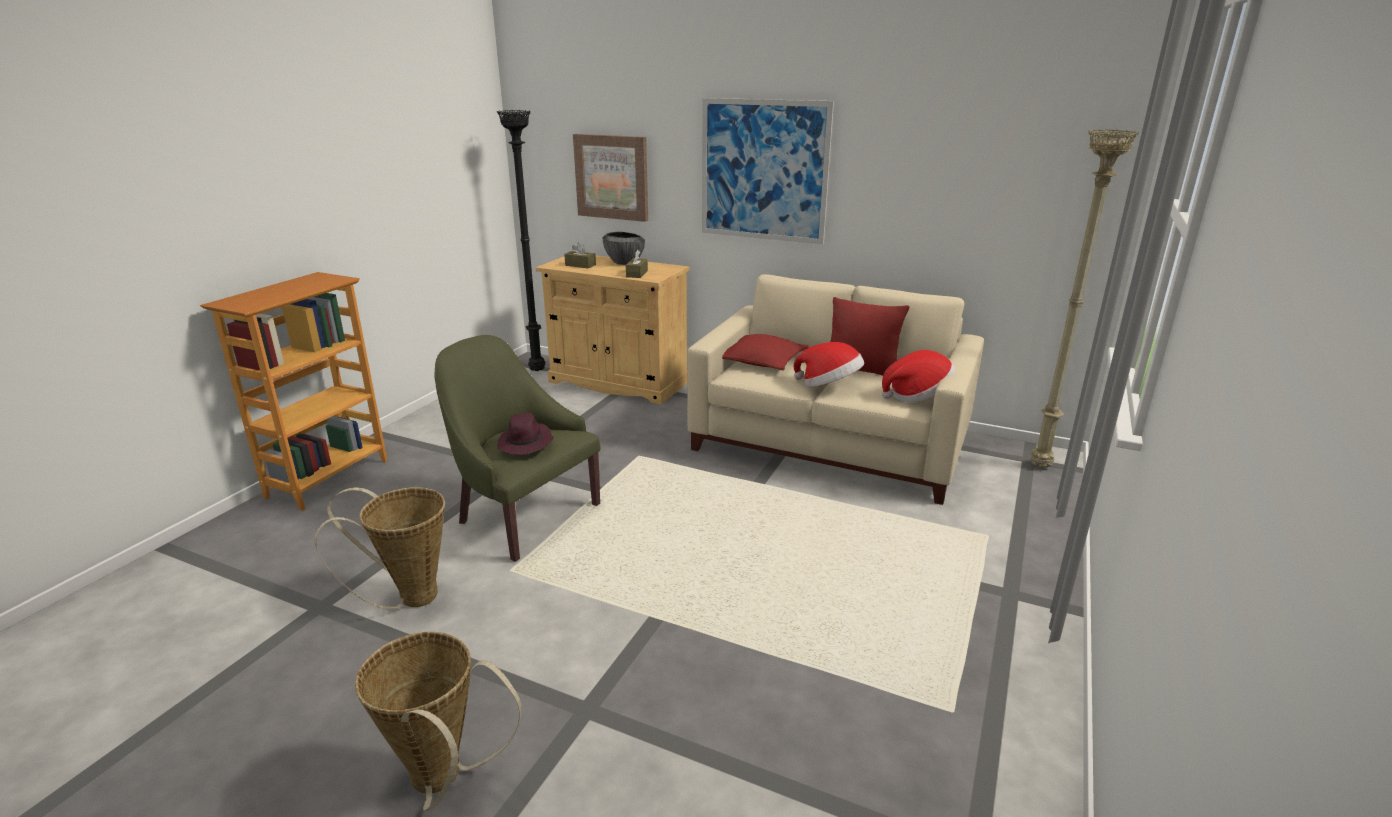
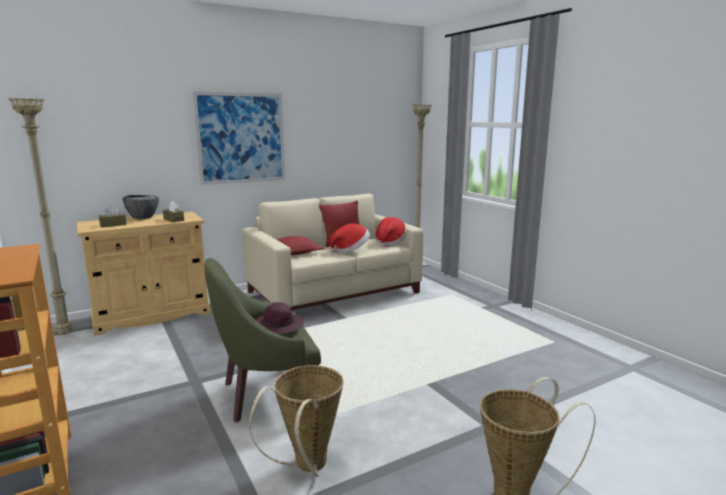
camera: 55 degrees left, 10 degrees down
(538, 371) = (66, 334): black floor lamp -> beige floor lamp
(612, 177) = (114, 153): picture -> none

